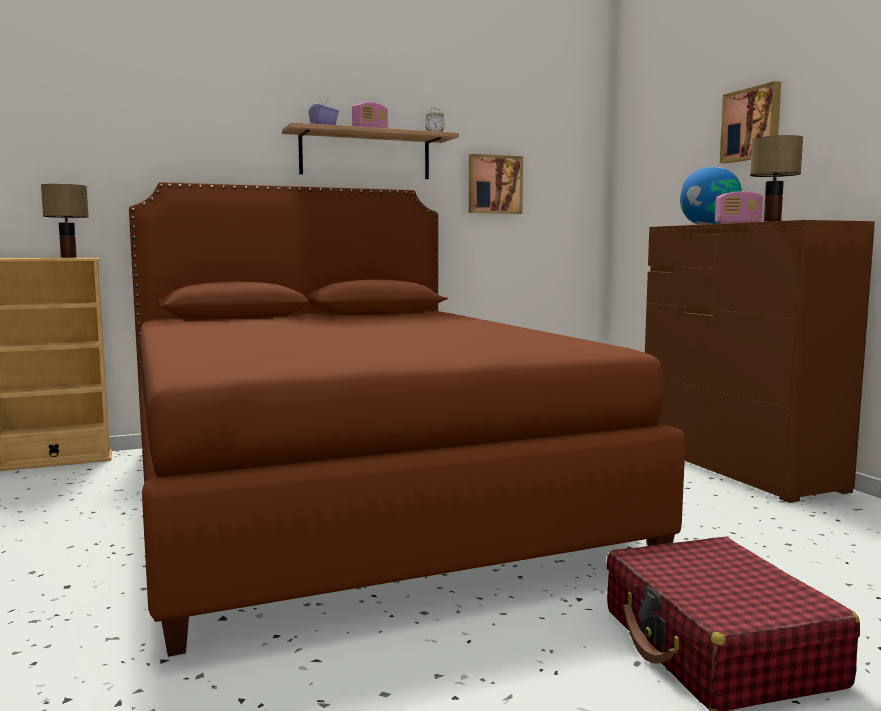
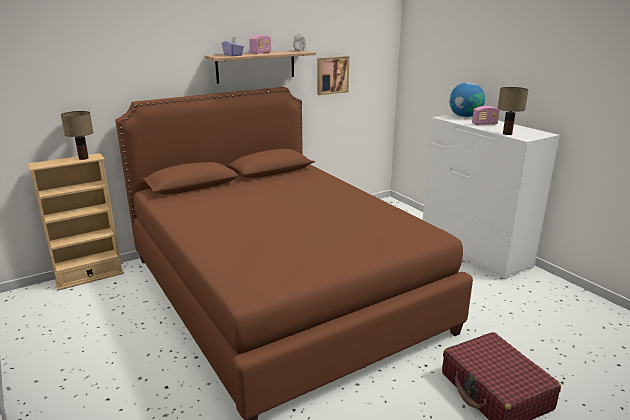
camera: 10 degrees left, 15 degrees up
(736, 468) = (474, 250): brown dresser -> white dresser
(752, 124) = (493, 57): picture -> none

